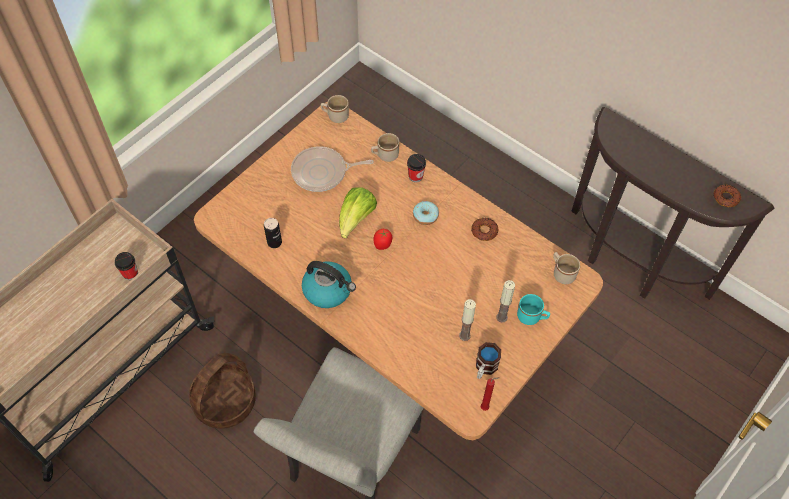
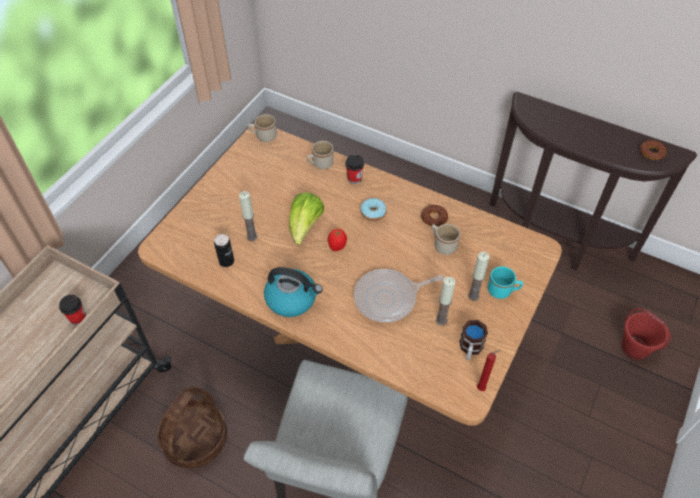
camera: 10 degrees left, 5 degrees down
(303, 221) = (252, 236): none -> candle
(322, 172) = (262, 188): frying pan -> frying pan (388, 298)
(561, 273) = (519, 244): beige mug -> beige mug (442, 245)
(683, 390) = (635, 347): none -> red bucket

